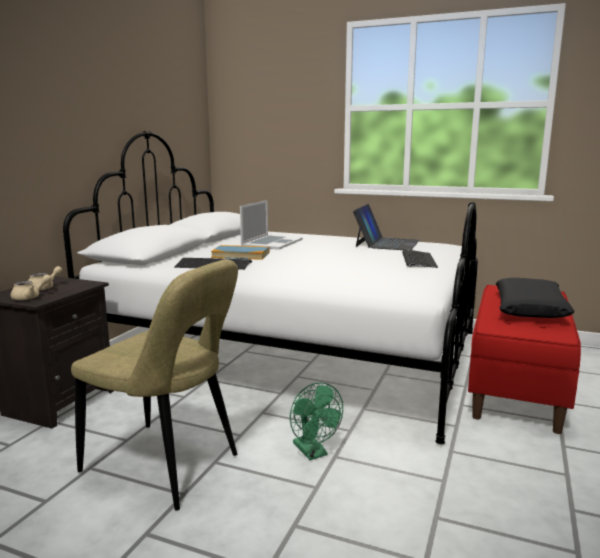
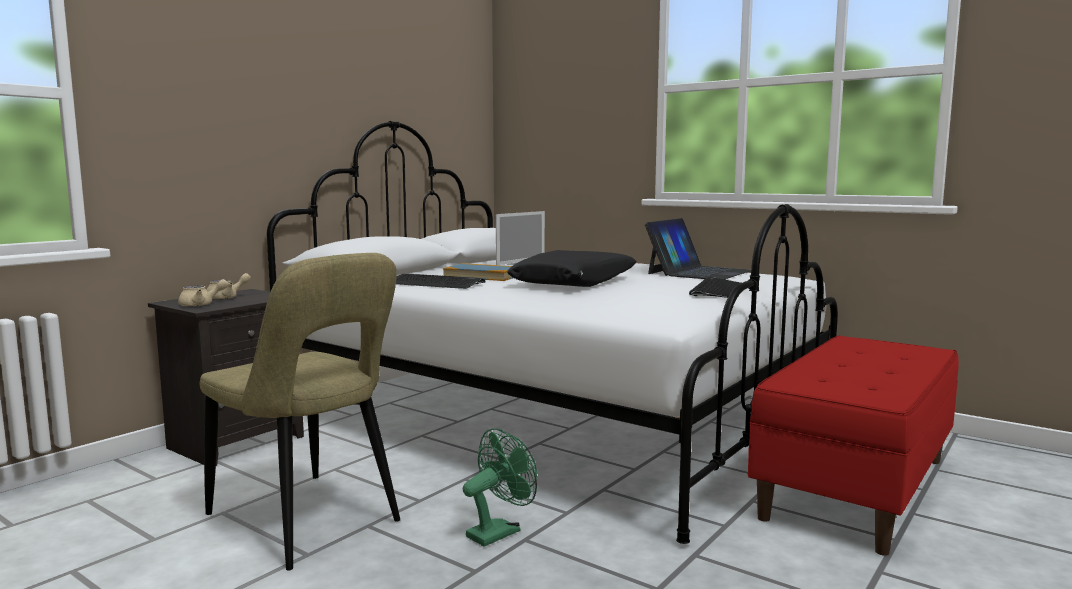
camera: 15 degrees right, 5 degrees down
(313, 452) = (499, 531): green fan -> green fan turned 120 degrees counterclockwise
(530, 309) = (874, 366): black pillow -> black pillow (574, 283)

